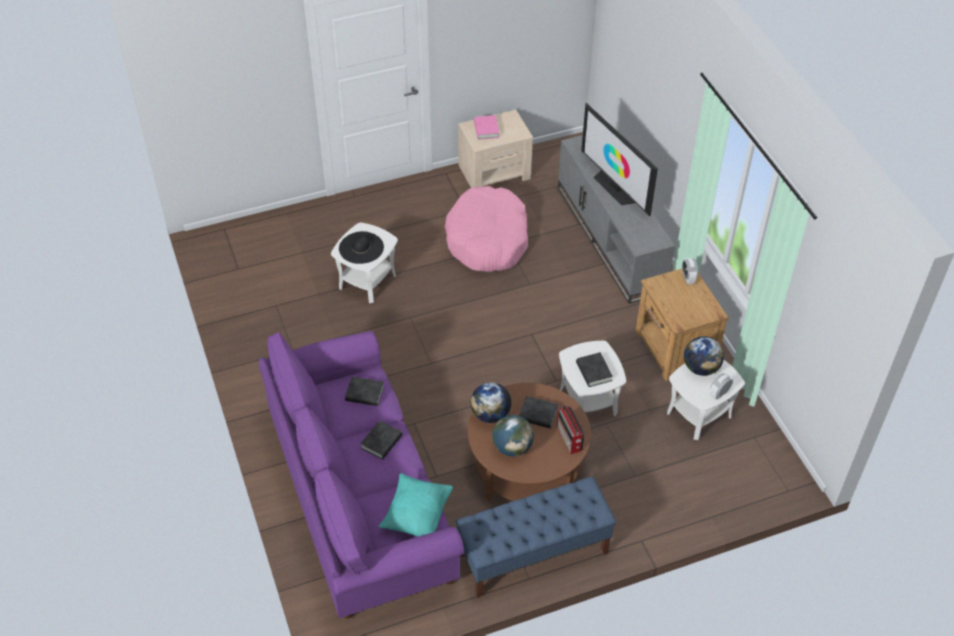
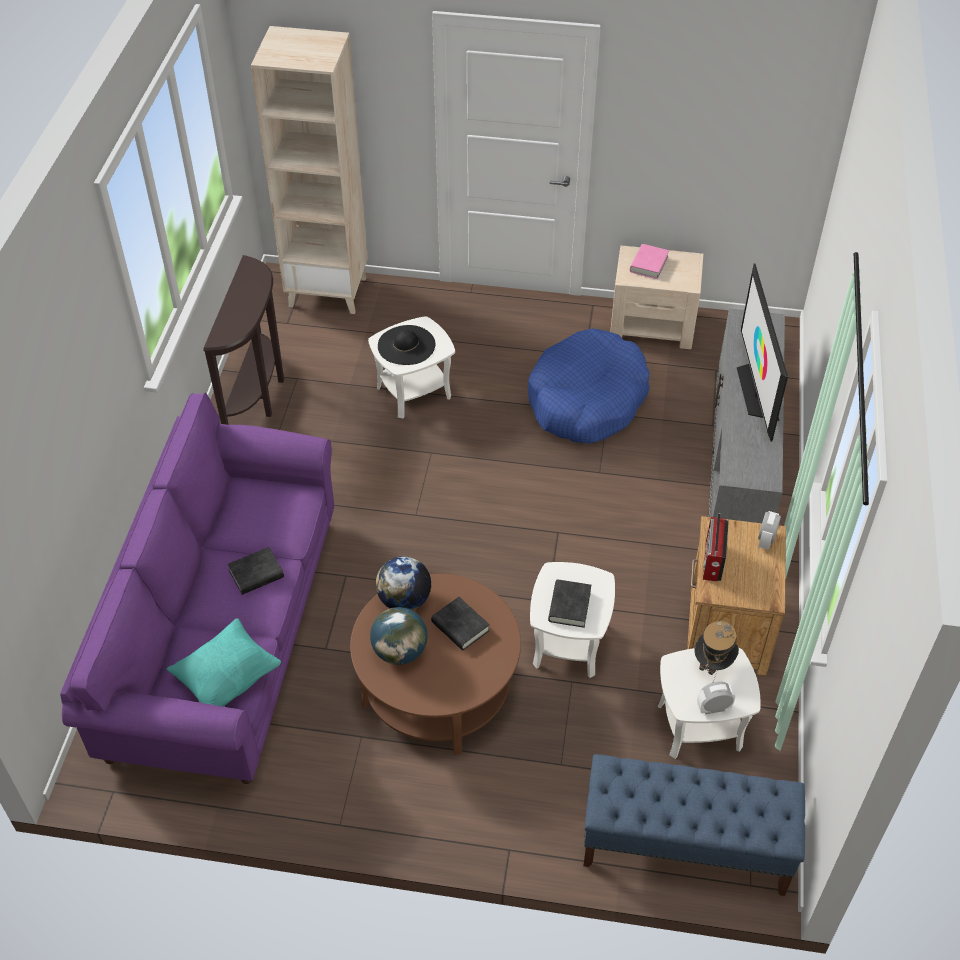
camera: 30 degrees right, 0 degrees up
(251, 234) = (328, 291): none -> beige bookcase
(257, 328) = (259, 395): none -> brown console table
(364, 394) = (279, 510): black book -> none
(487, 239) = (587, 400): pink dog bed -> blue dog bed
(533, 554) = (366, 798): blue bench -> blue bench (684, 847)
(569, 439) = (476, 674): radio -> radio (712, 562)
(701, 368) = (713, 664): globe -> hat

